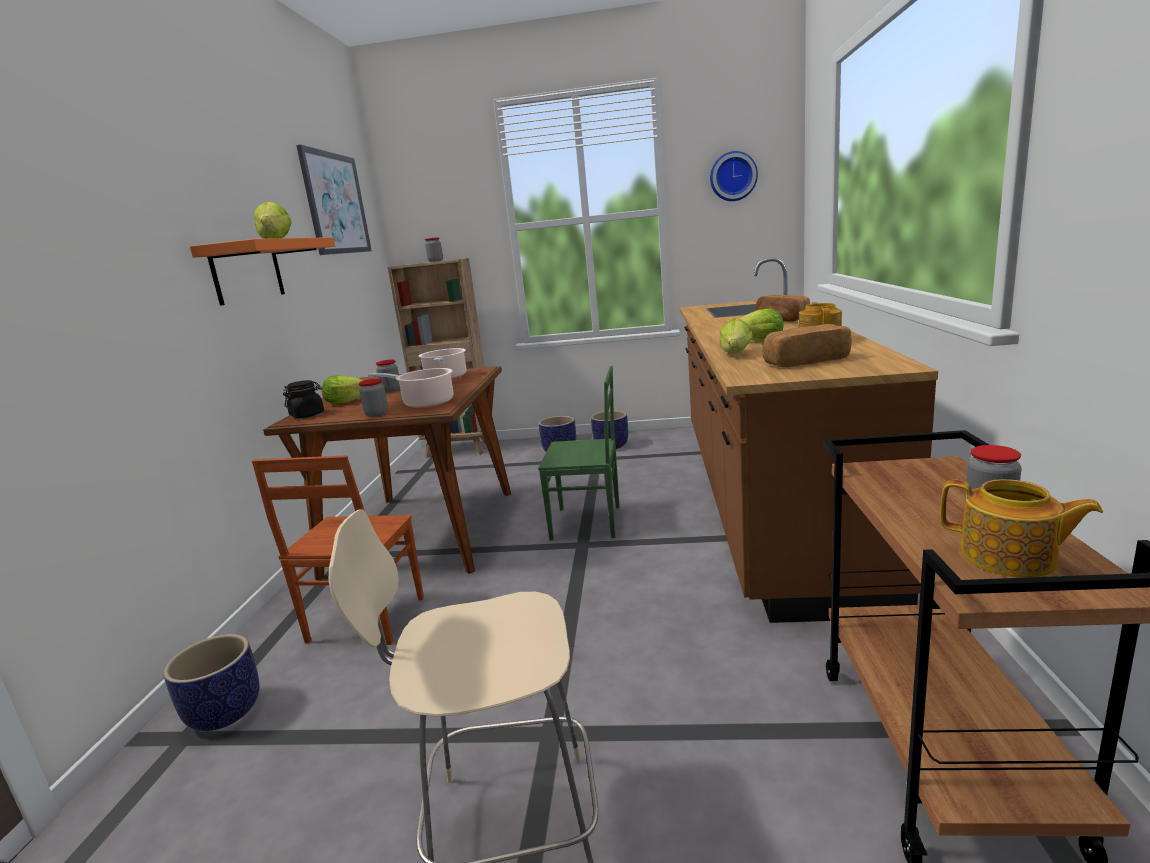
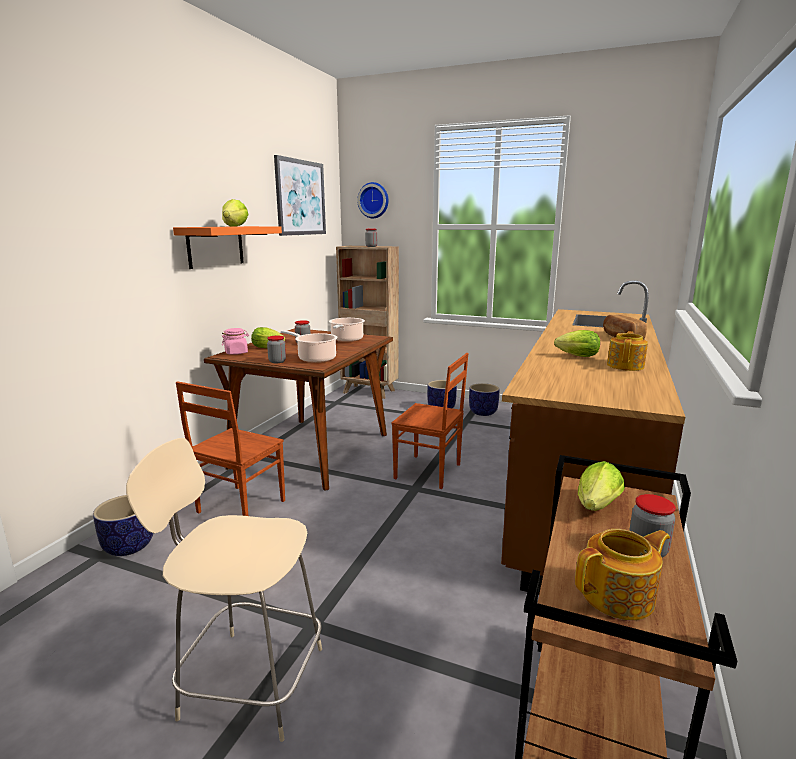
camera: 15 degrees right, 0 degrees up
(307, 415) = (236, 353): black jar -> pink jar
(587, 523) = (428, 472): green chair -> brown chair
(733, 176) = (625, 204): wall clock -> wall clock (374, 200)
(735, 355) = (544, 365): lettuce -> lettuce (596, 508)
(805, 361) = (588, 384): bread -> none
(1009, 558) = (619, 595): teapot -> teapot turned 75 degrees counterclockwise

